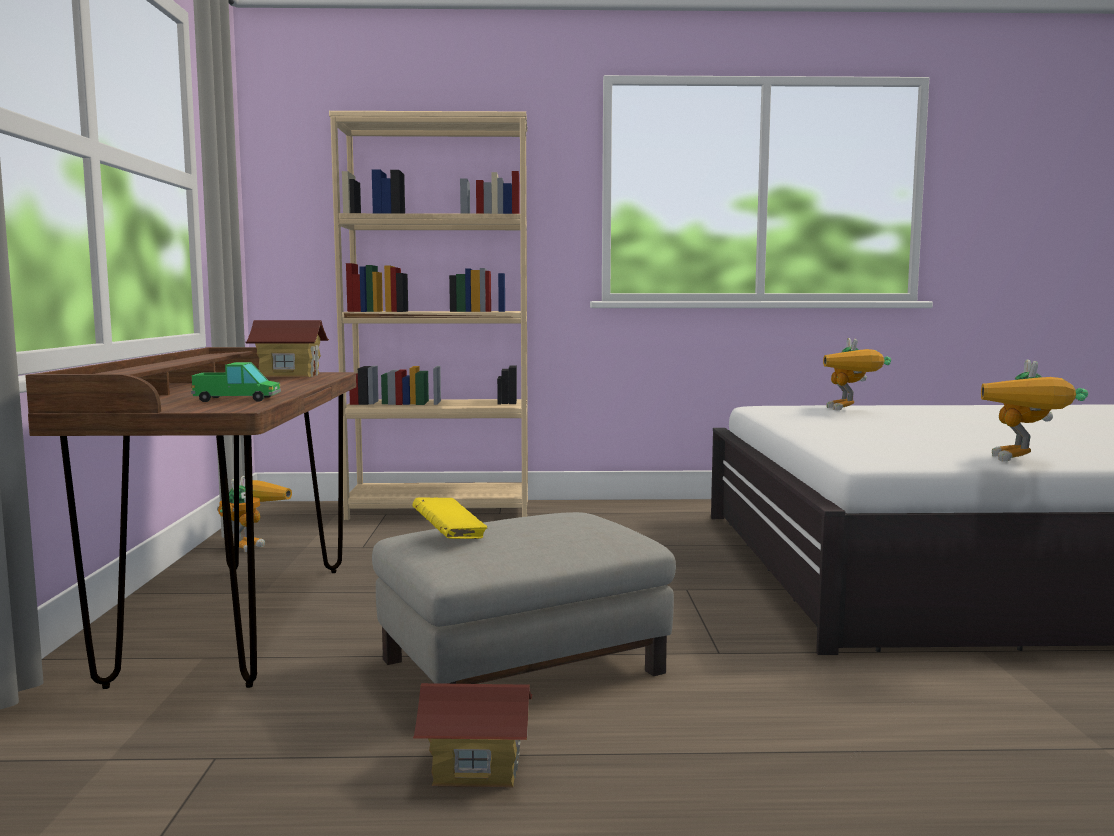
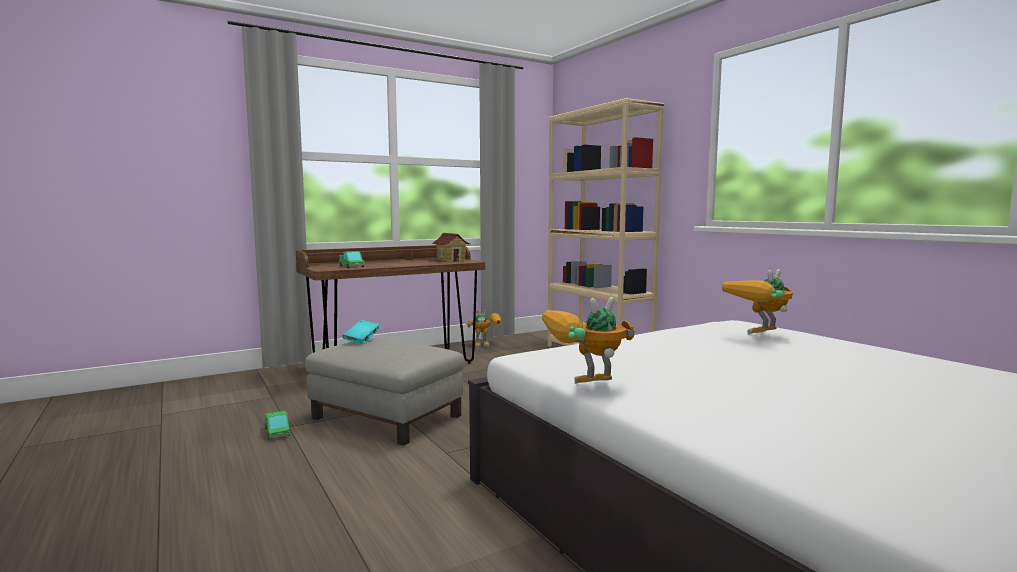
camera: 60 degrees right, 0 degrees up
(450, 535) = (362, 340): yellow book -> turquoise book
(476, 769) = (277, 432): toy house -> toy truck

